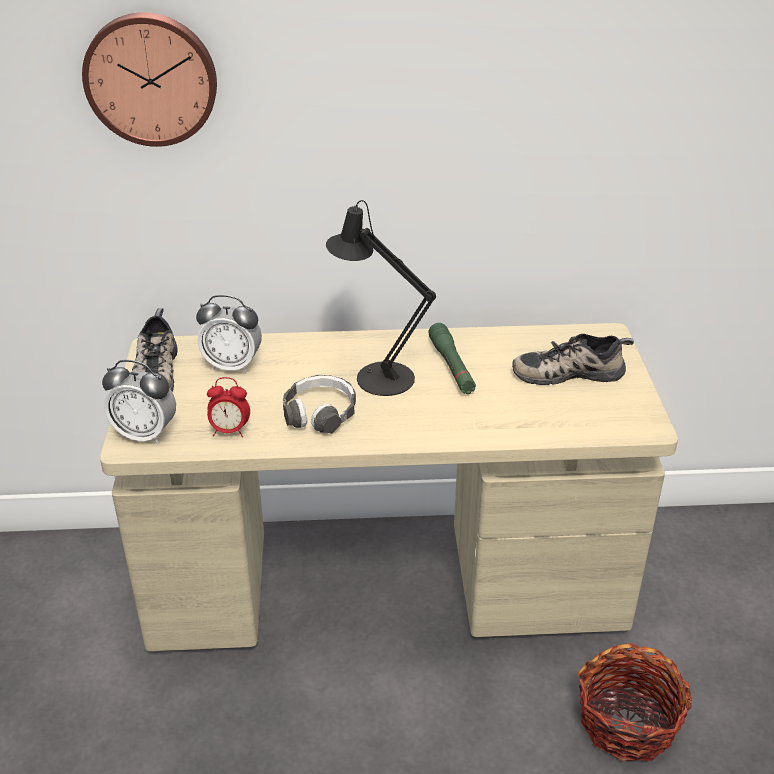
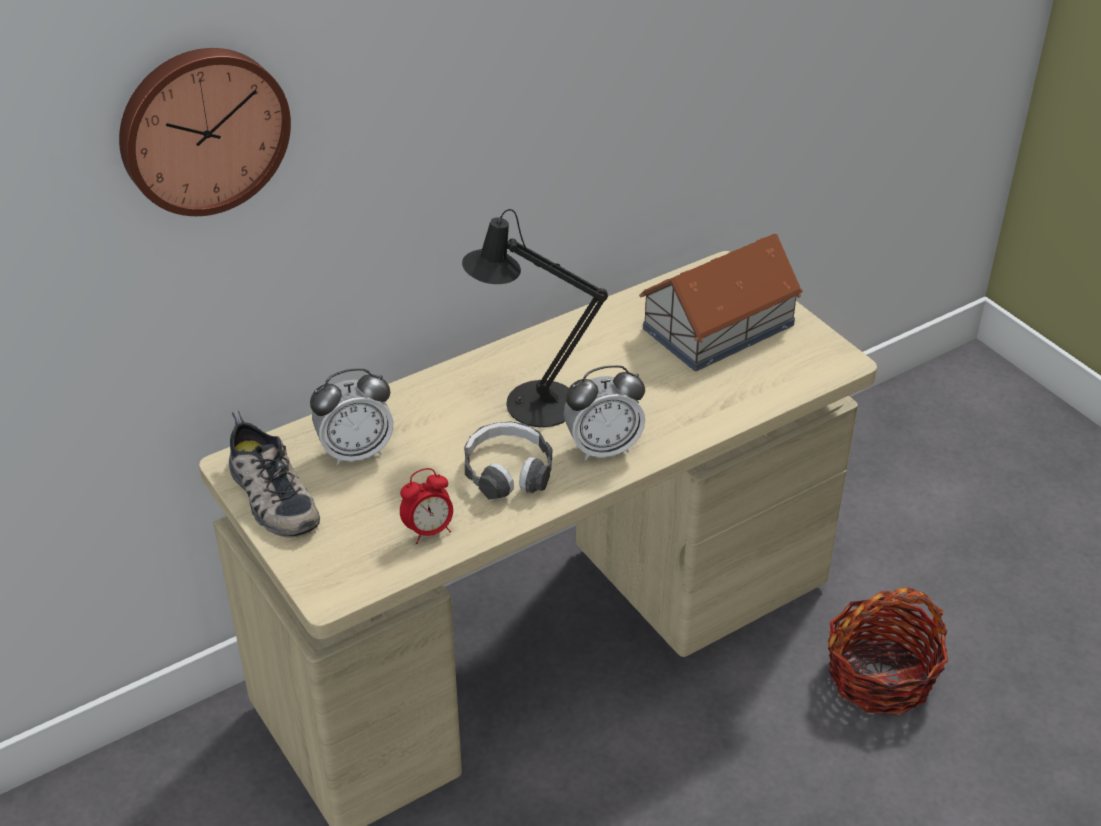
camera: 30 degrees left, 5 degrees up
(145, 434) = (336, 573): alarm clock -> alarm clock (603, 448)
(452, 366) = (599, 363): green flashlight -> none
(569, 371) = (720, 326): shoe -> toy house

